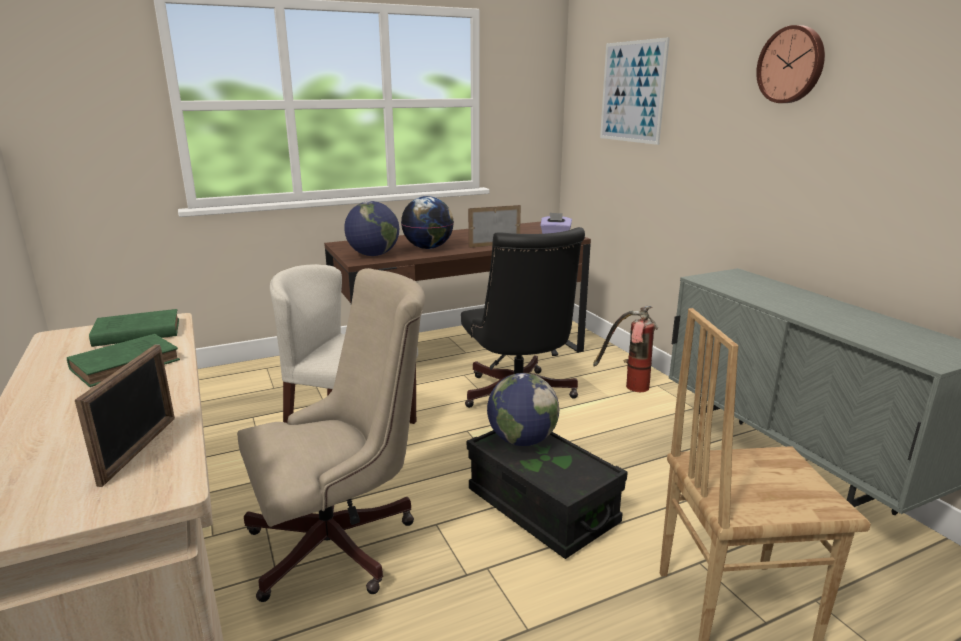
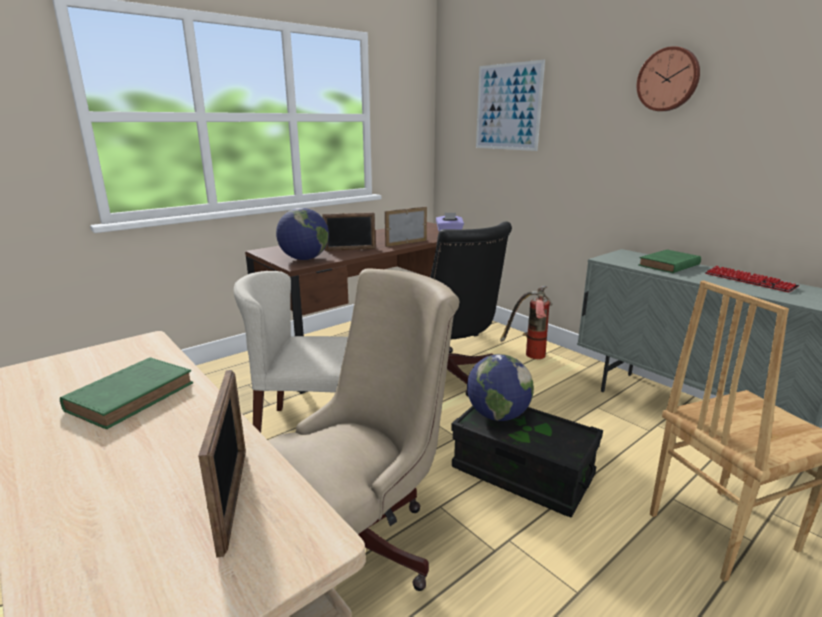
camera: 15 degrees left, 0 degrees up
(135, 333) = (114, 359): green book -> green book (668, 265)
(428, 248) = (350, 249): globe -> picture frame
(857, 318) = (749, 281): none -> keyboard

